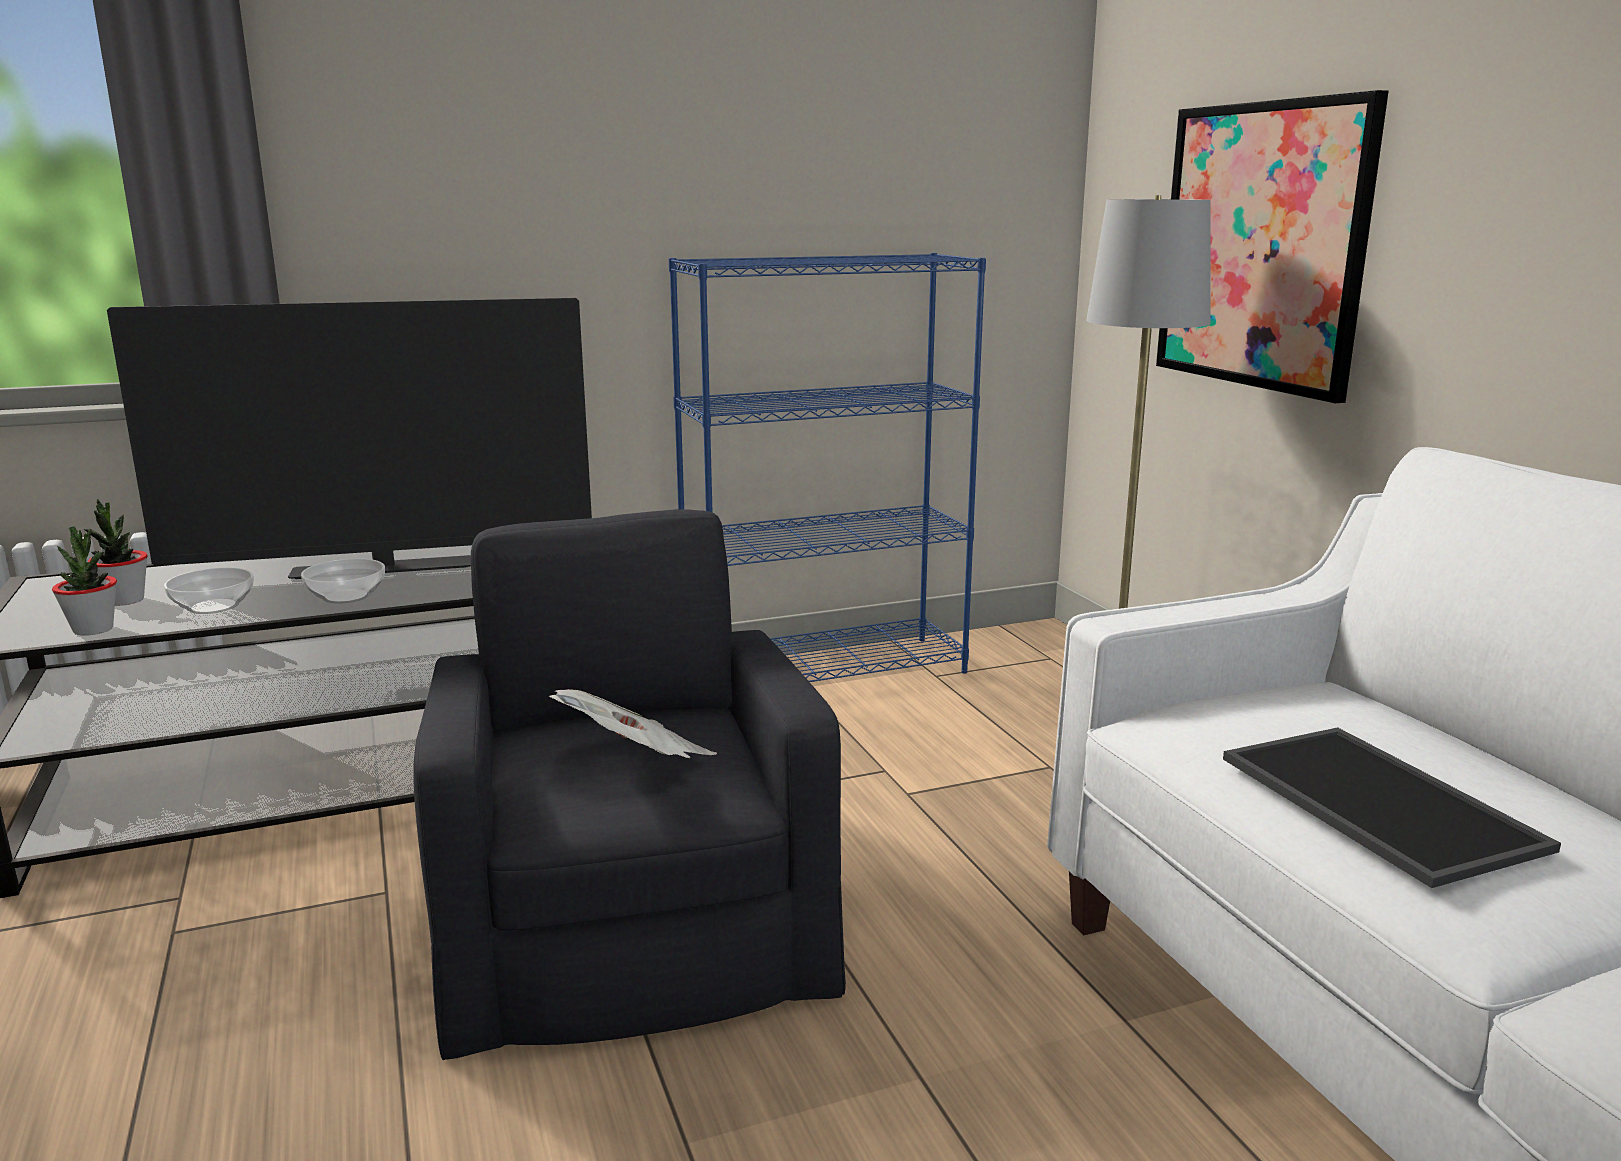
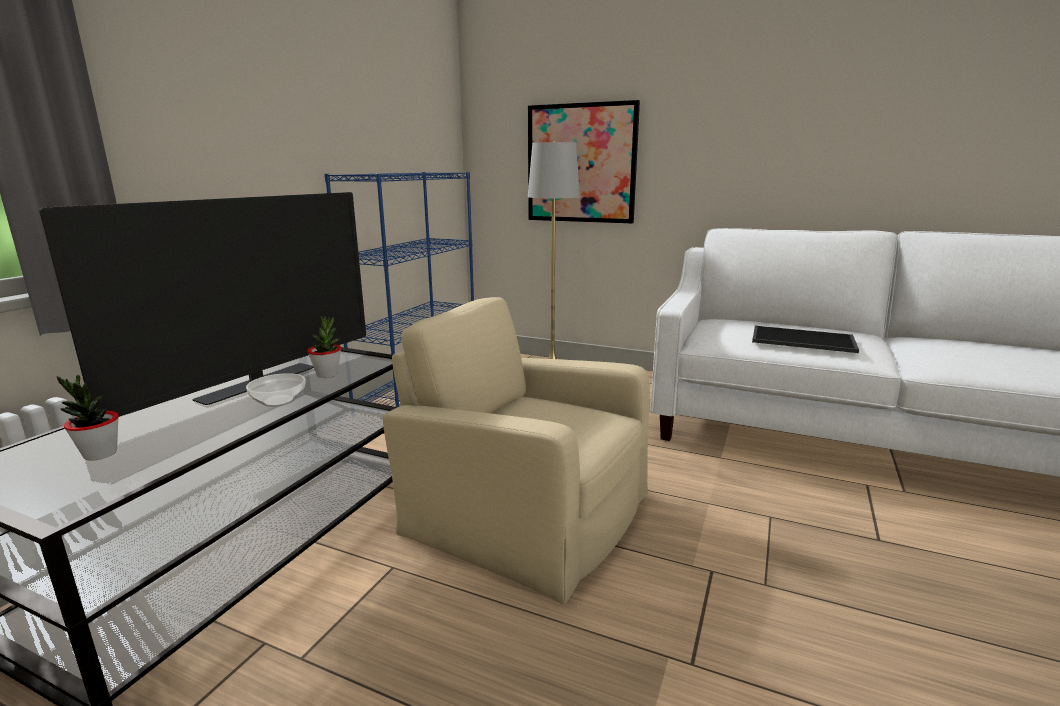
camera: 45 degrees left, 0 degrees up
(93, 630) = (133, 474): potted plant -> potted plant (327, 375)
(213, 606) = (194, 433): bowl -> none
(630, 915) = (524, 512): black armchair -> beige armchair
(637, 763) = (558, 421): newspaper -> none

